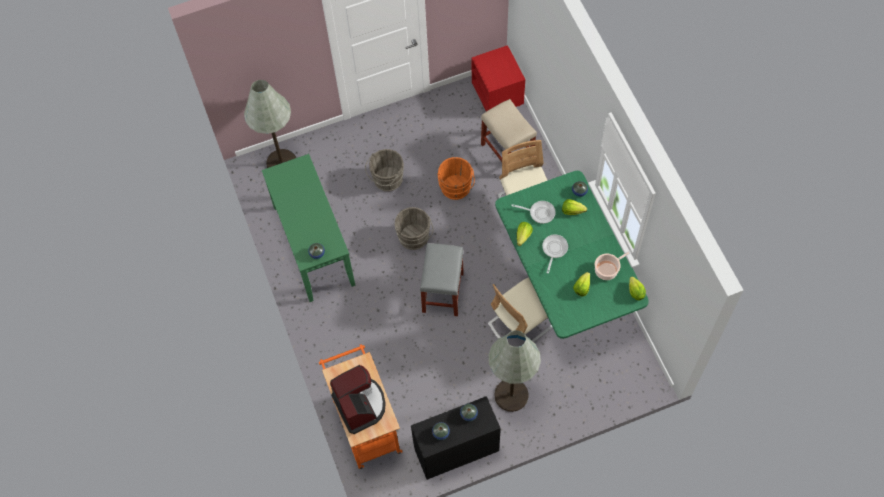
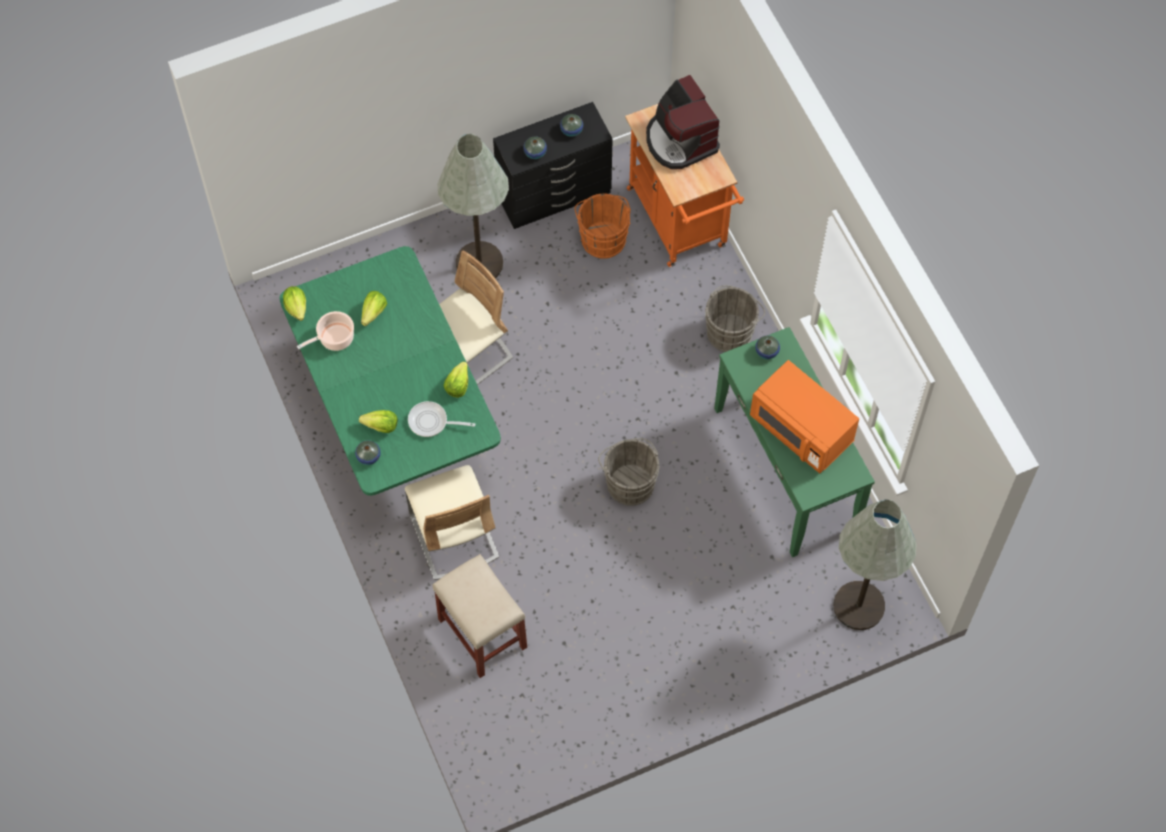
camera: 175 degrees right, 0 degrees up
(302, 202) = (801, 430): none -> orange microwave
(386, 180) = (681, 578): grey bucket -> grey bucket (731, 331)
(442, 291) = (581, 402): grey stool -> none
(455, 189) = (566, 566): orange bucket -> orange bucket (603, 237)
(498, 93) = (497, 746): red nightstand -> none
(554, 250) = (412, 366): frying pan -> none

